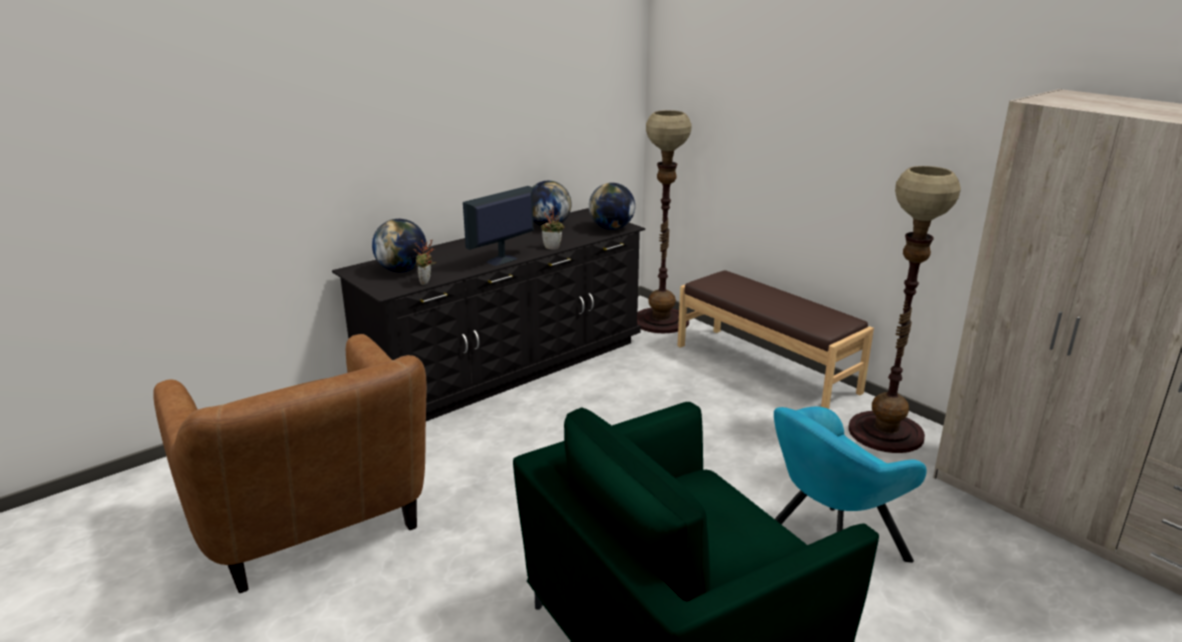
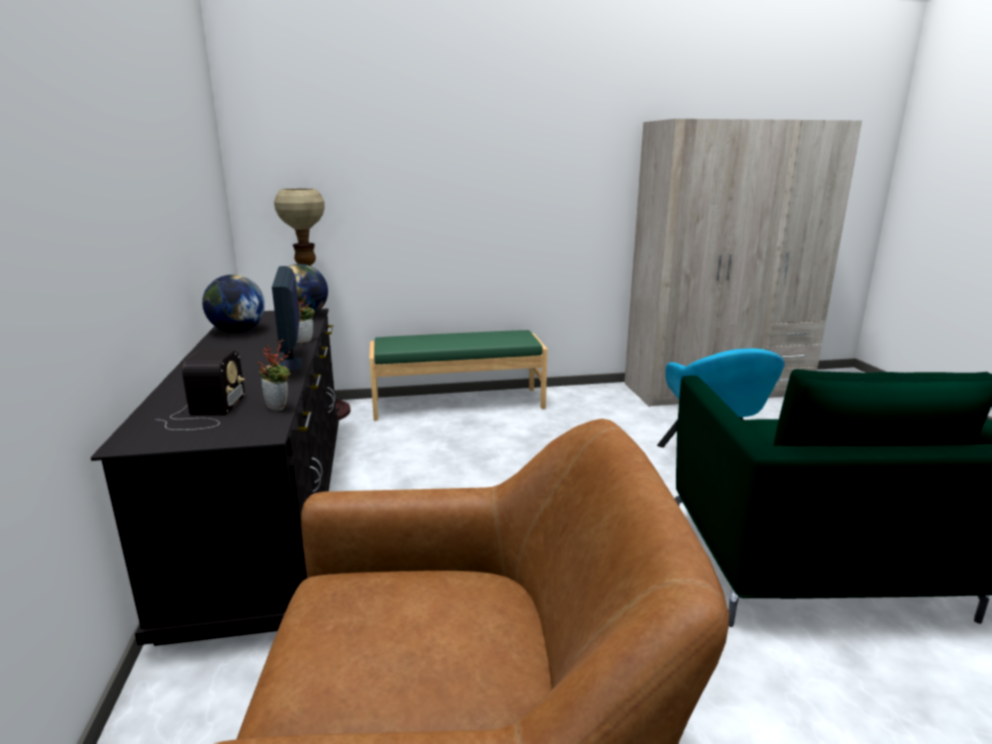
camera: 60 degrees left, 5 degrees down
(402, 270) = (205, 413): globe -> radio
(766, 368) = (458, 403): brown bench -> green bench
(885, 432) = (586, 400): floor lamp -> none

